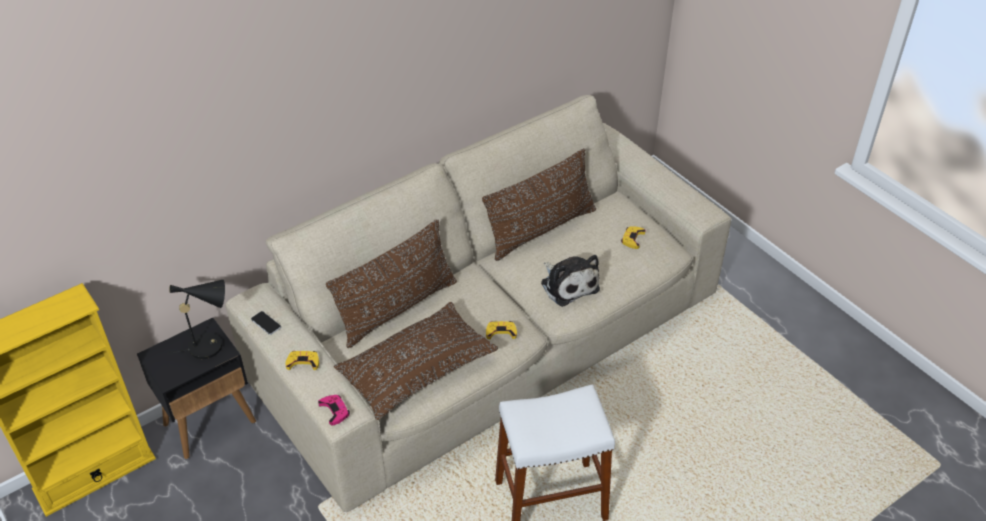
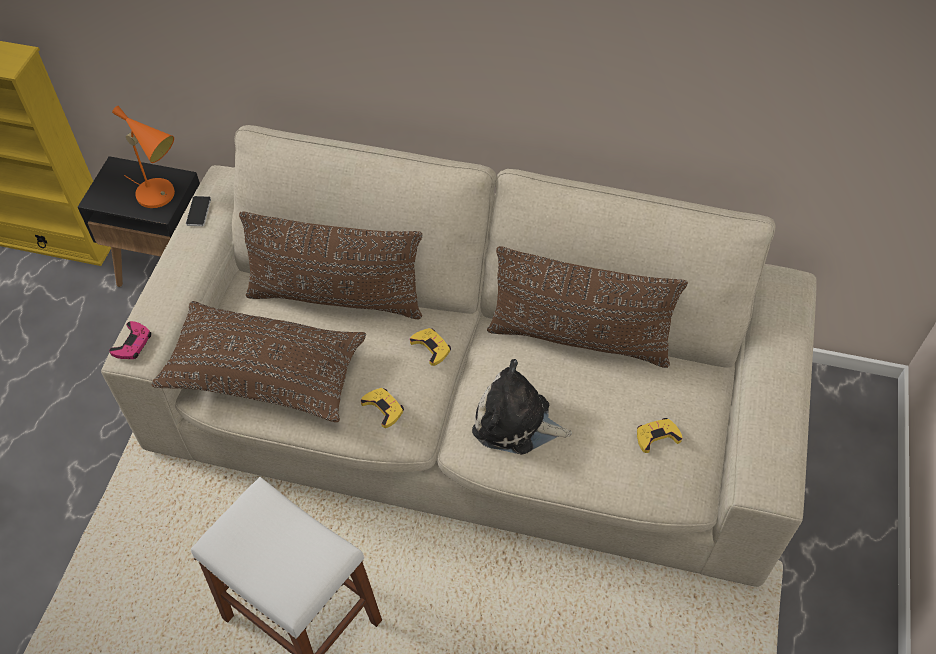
camera: 50 degrees right, 10 degrees up
(211, 345) = (161, 196): black table lamp -> orange table lamp
(303, 362) = (172, 274): yellow game controller -> yellow game controller (431, 348)
(568, 284) = (516, 422): plush toy -> plush toy turned 90 degrees clockwise

